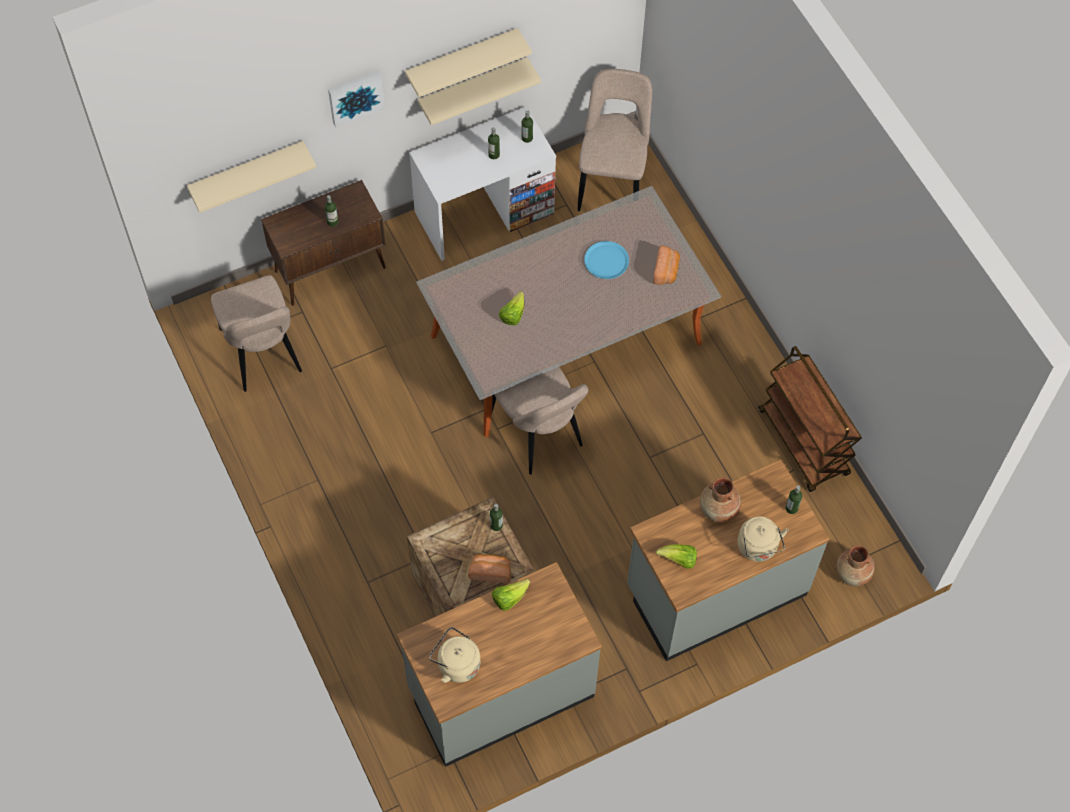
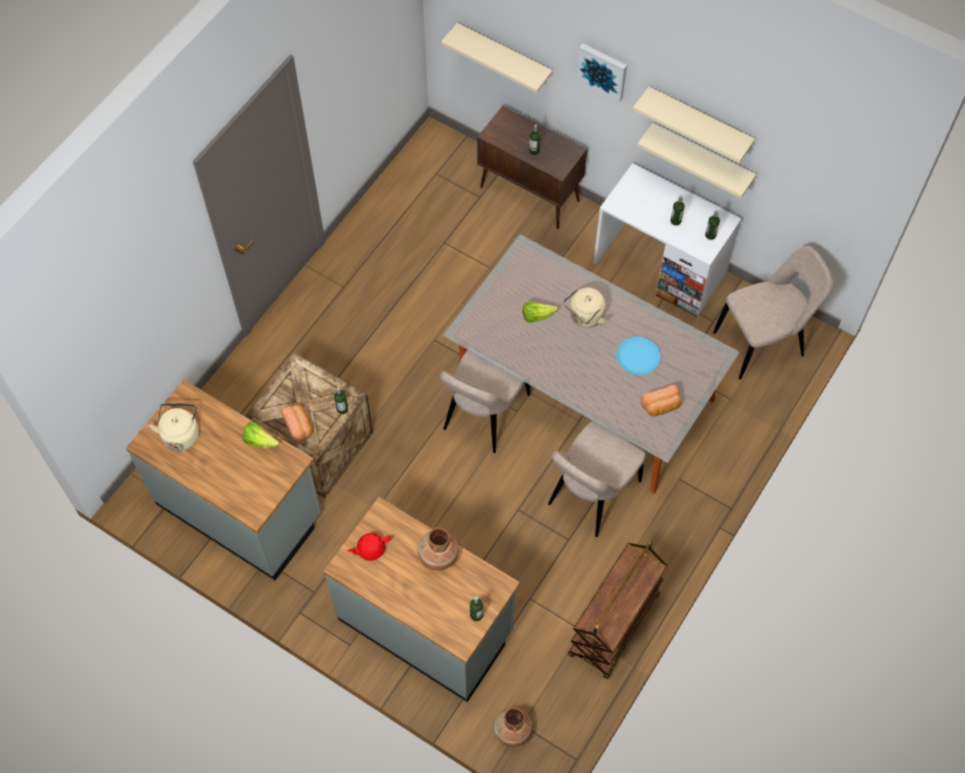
camera: 60 degrees right, 0 degrees up
(262, 354) = (425, 192): beige chair -> beige chair (591, 496)
(679, 560) = (370, 549): lettuce -> red teapot
(758, 548) = (420, 607): beige kettle -> beige kettle (585, 317)

